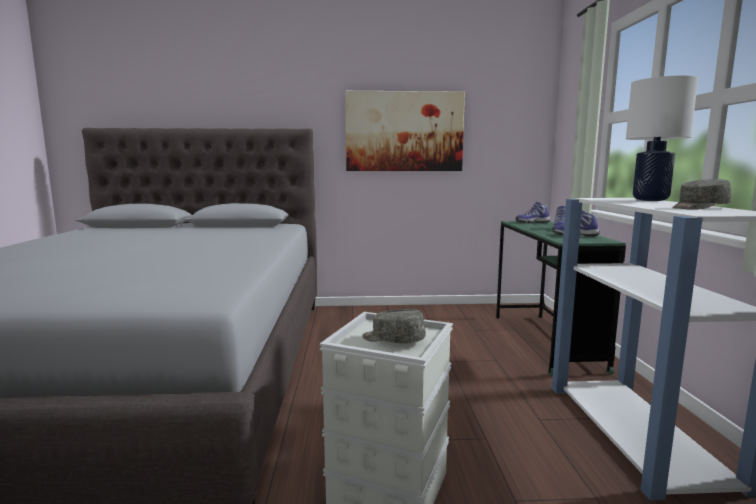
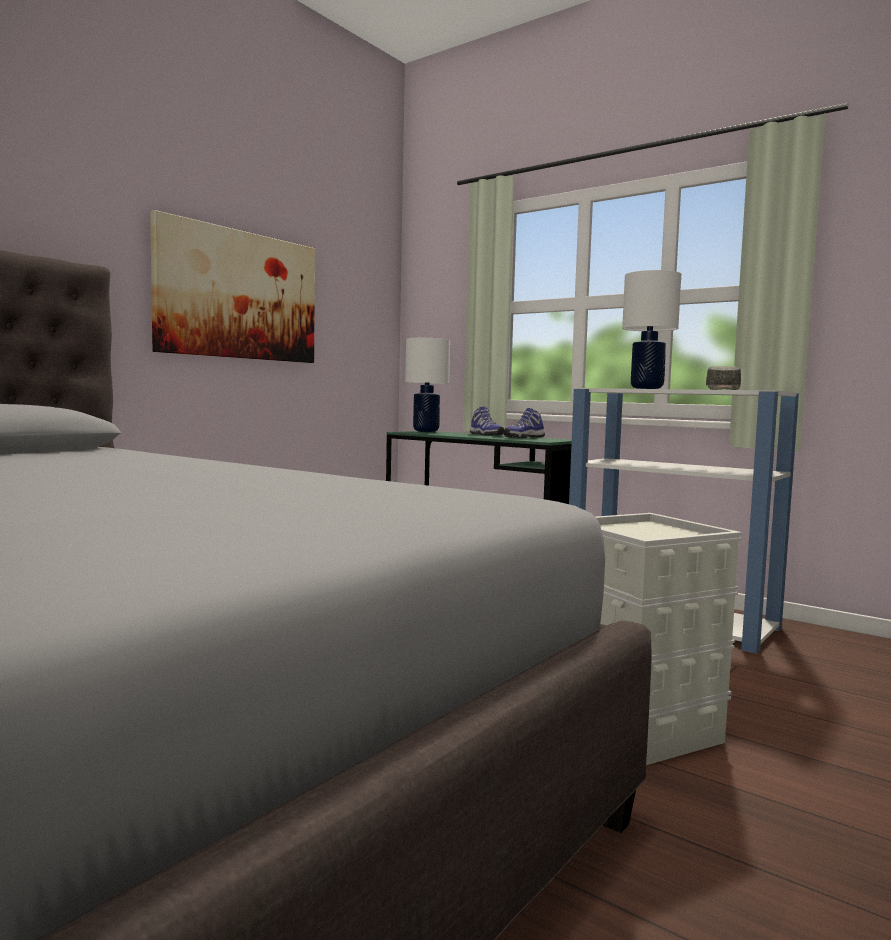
camera: 50 degrees left, 5 degrees down
(393, 339) = (653, 532): grey cap -> none
(532, 222) = (426, 432): shoe -> white table lamp

